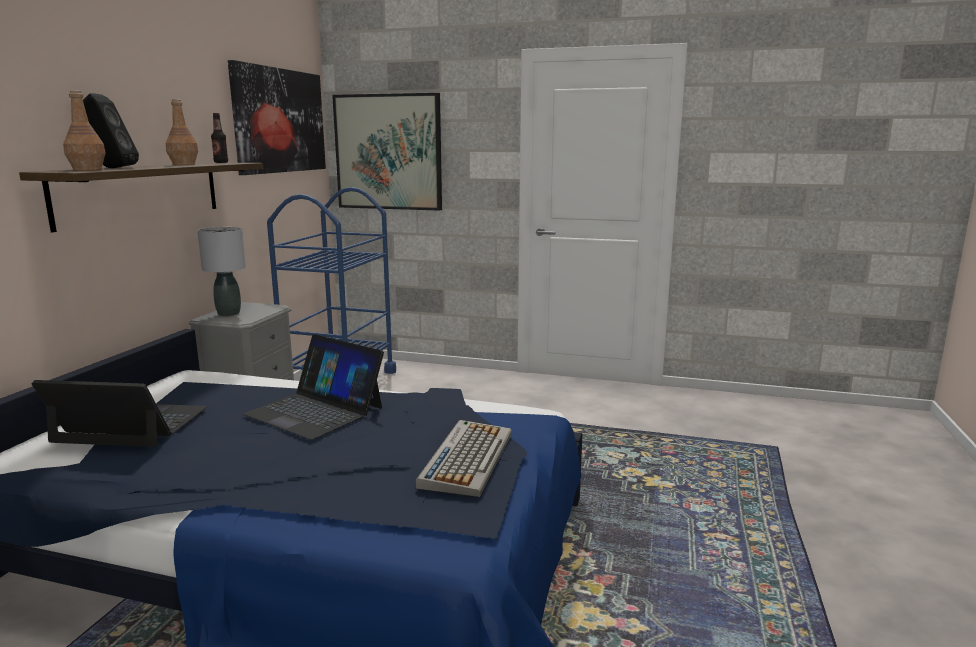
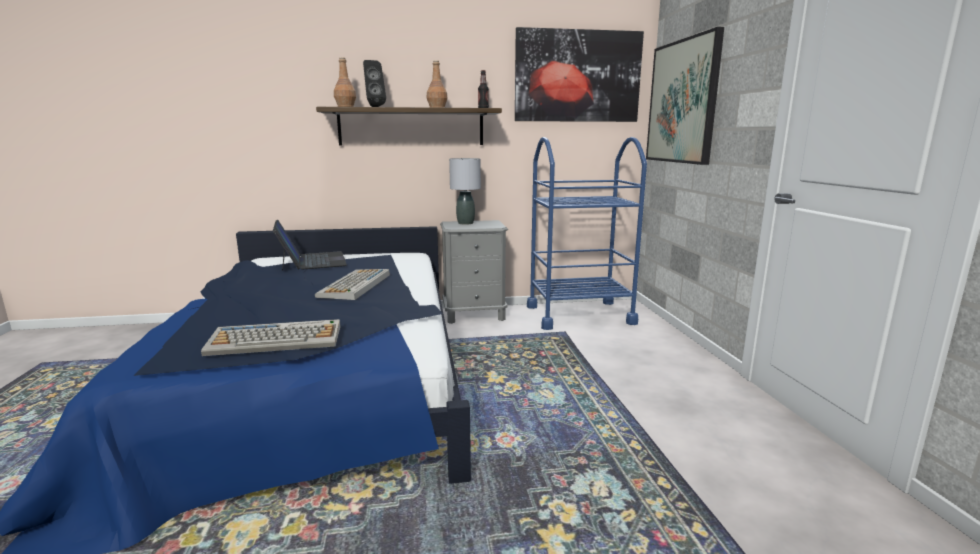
camera: 65 degrees right, 0 degrees up
(315, 410) = (355, 285): laptop -> keyboard

